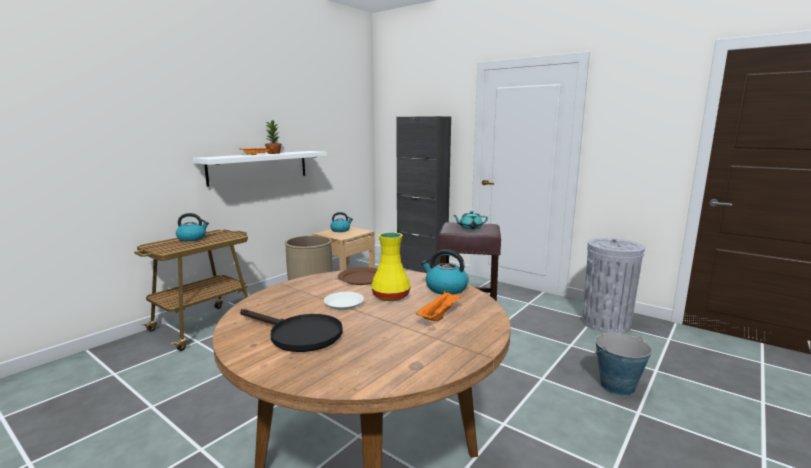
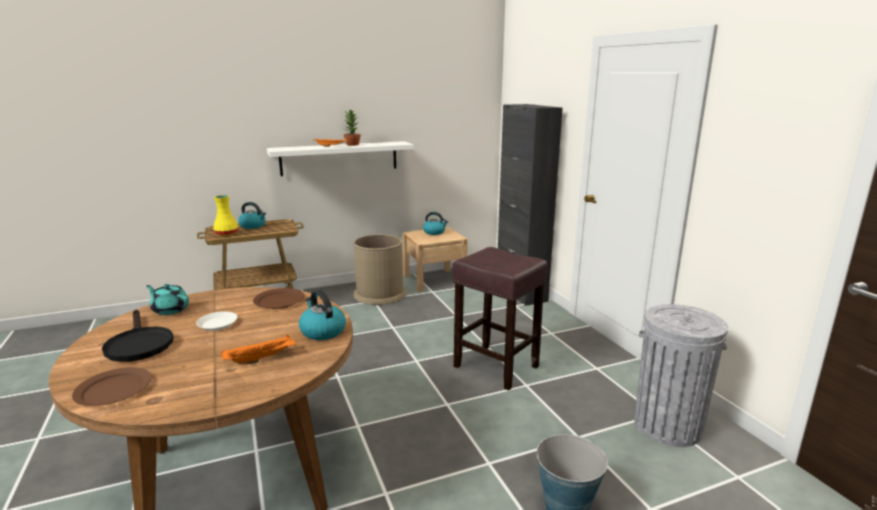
camera: 30 degrees right, 5 degrees up
(358, 370) = (114, 389): none -> brown plate
(391, 297) = (262, 327): yellow vase -> yellow vase (226, 234)
(470, 228) = (500, 260): turquoise teapot -> turquoise teapot (170, 309)

